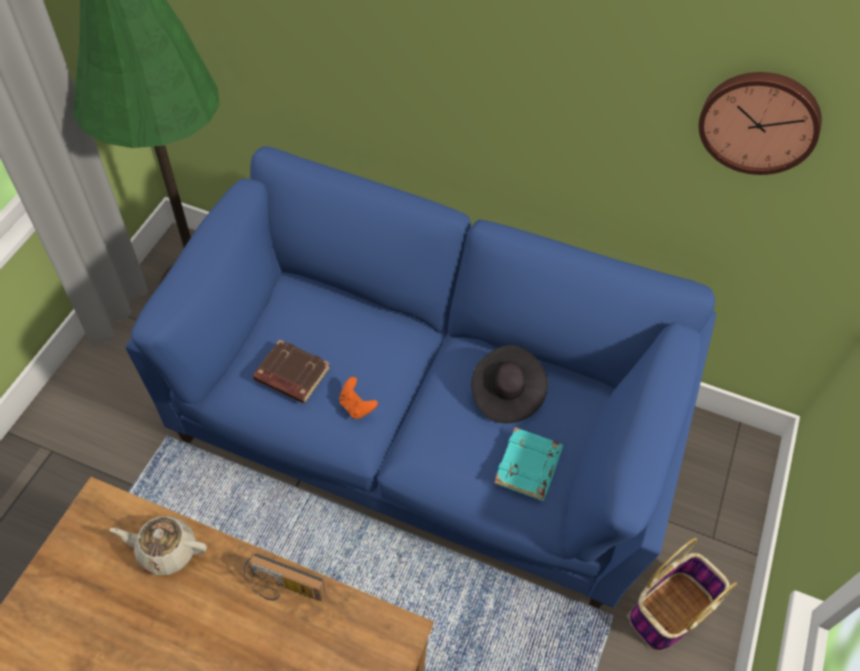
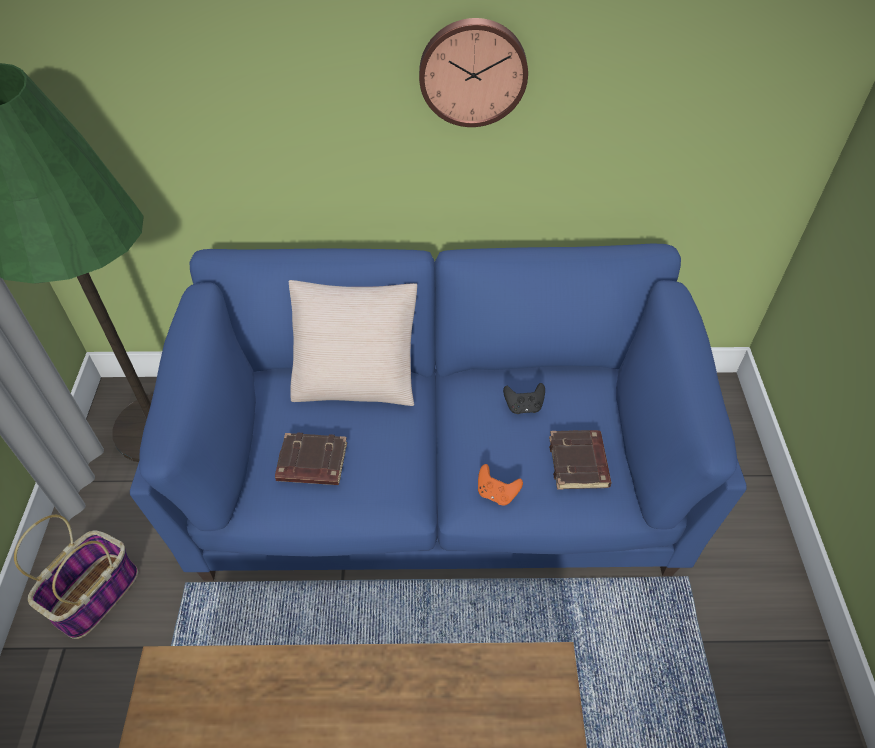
camera: 20 degrees left, 5 degrees down
(166, 551) = (266, 689): beige teapot -> none
(283, 589) = (410, 675): radio -> none
(356, 406) = (390, 469): orange game controller -> orange game controller (496, 493)
(369, 309) = (356, 377): none -> beige pillow
(506, 394) = (523, 406): black hat -> black game controller
(529, 468) = (579, 463): turquoise book -> brown book
(670, 610) = (731, 551): basket -> basket (96, 594)
(759, 121) = (689, 64): wall clock -> wall clock (473, 71)

